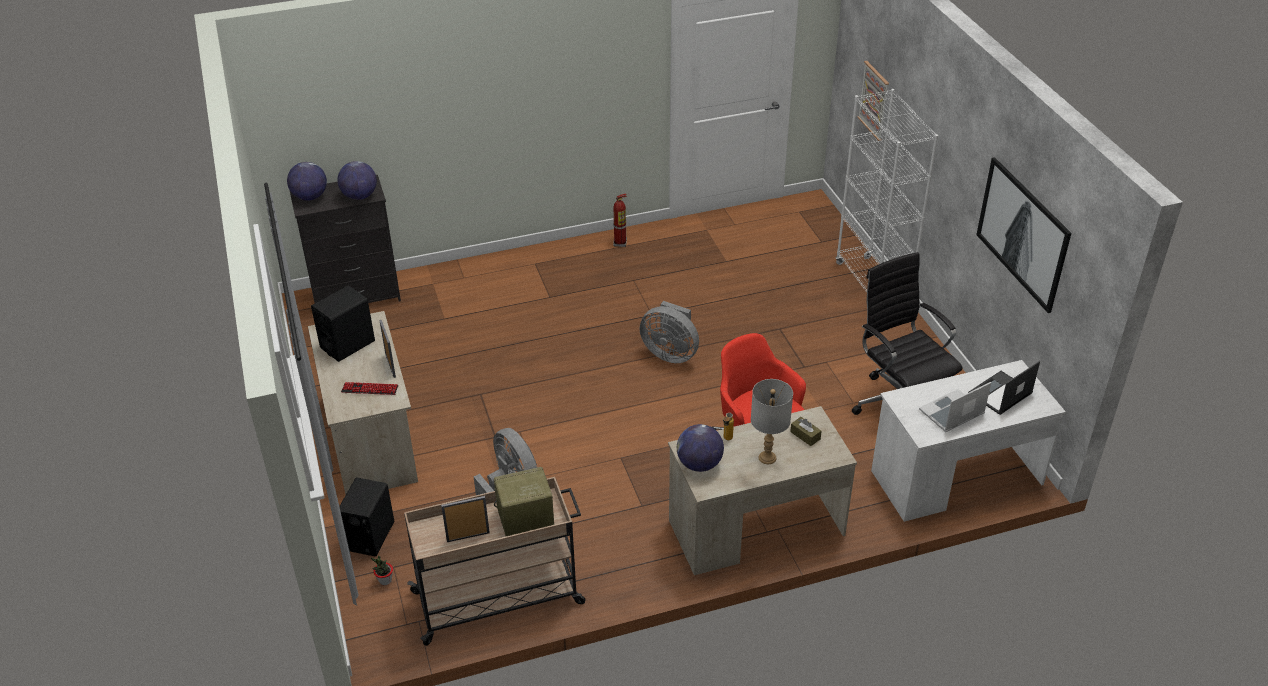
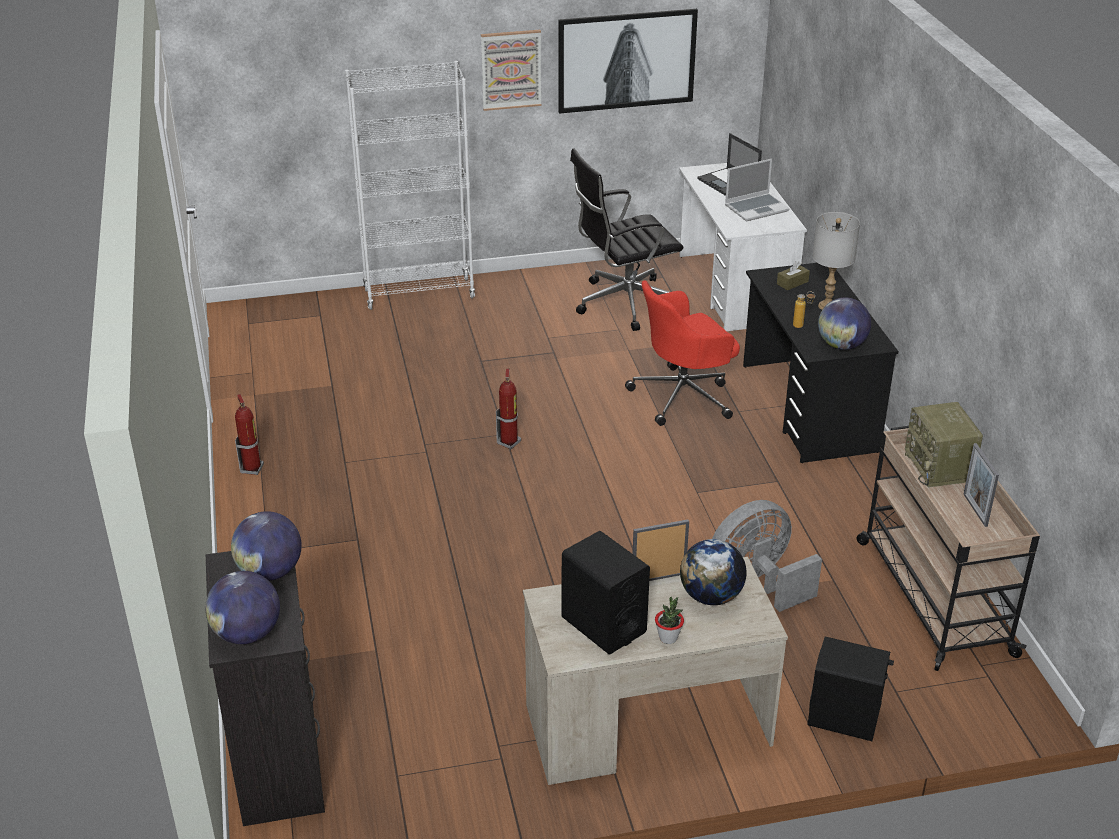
camera: 85 degrees left, 5 degrees down
(370, 389) = (711, 596): keyboard -> globe
(385, 580) = (920, 699): potted plant -> potted plant (668, 638)
(670, 353) = (509, 442): grey fan -> fire extinguisher
(756, 528) = (808, 408): beige desk -> black desk
(874, 100) = (297, 114): picture -> picture (511, 69)
(951, 413) = (756, 208): laptop -> laptop turned 90 degrees counterclockwise

